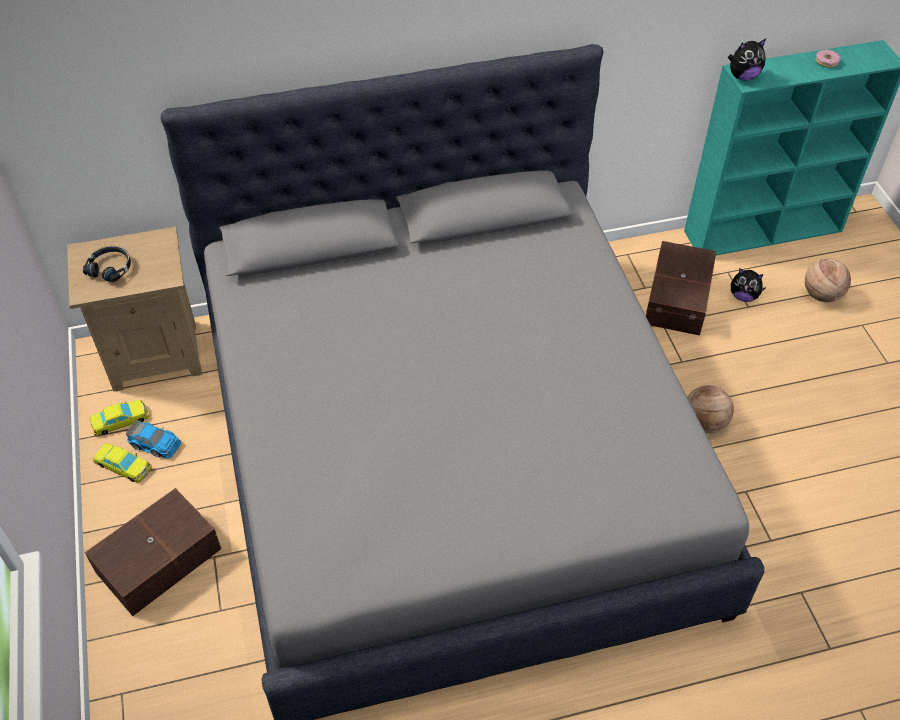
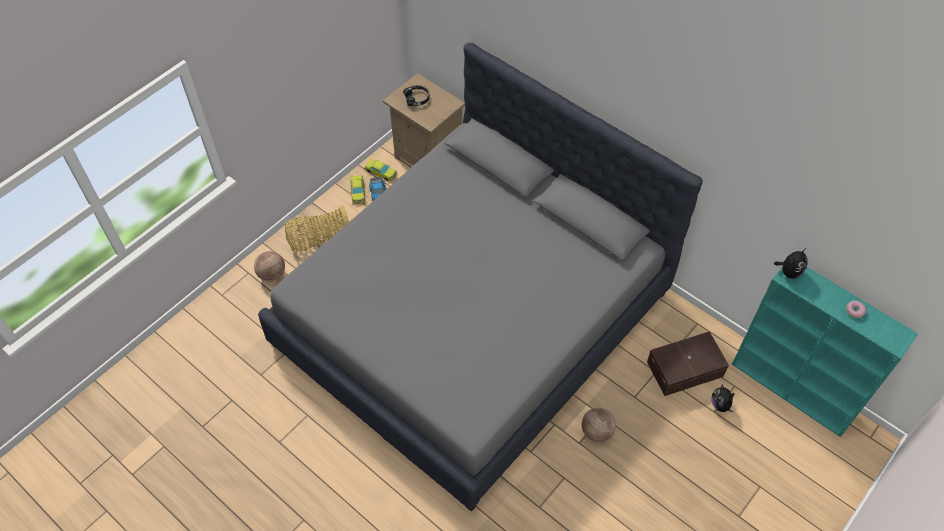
camera: 55 degrees right, 5 degrees up
(156, 560) = (319, 239): brown storage box -> basket
(742, 76) = (789, 272): plush toy -> plush toy turned 90 degrees counterclockwise
(821, 295) = (765, 450): basketball -> basketball (272, 274)

